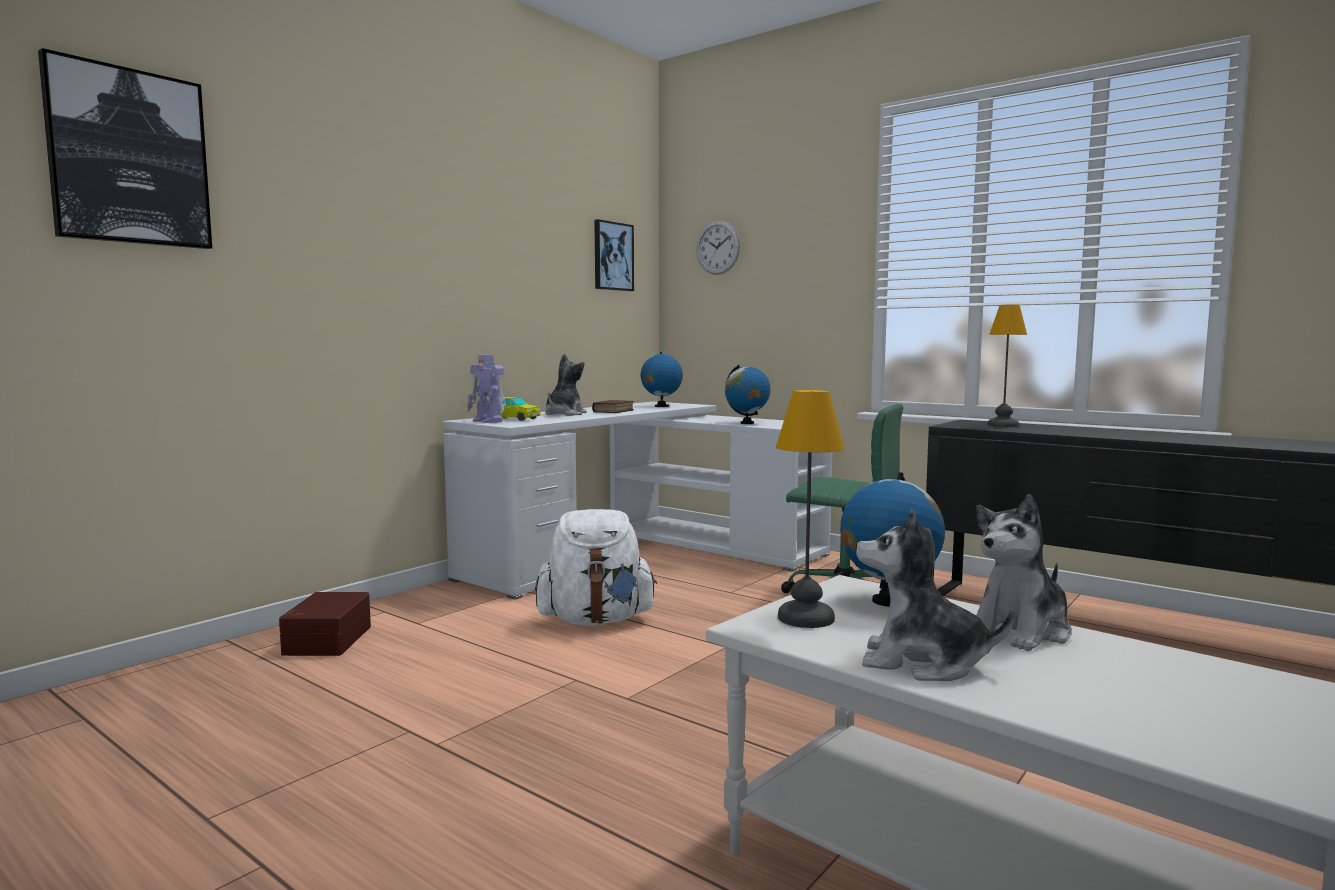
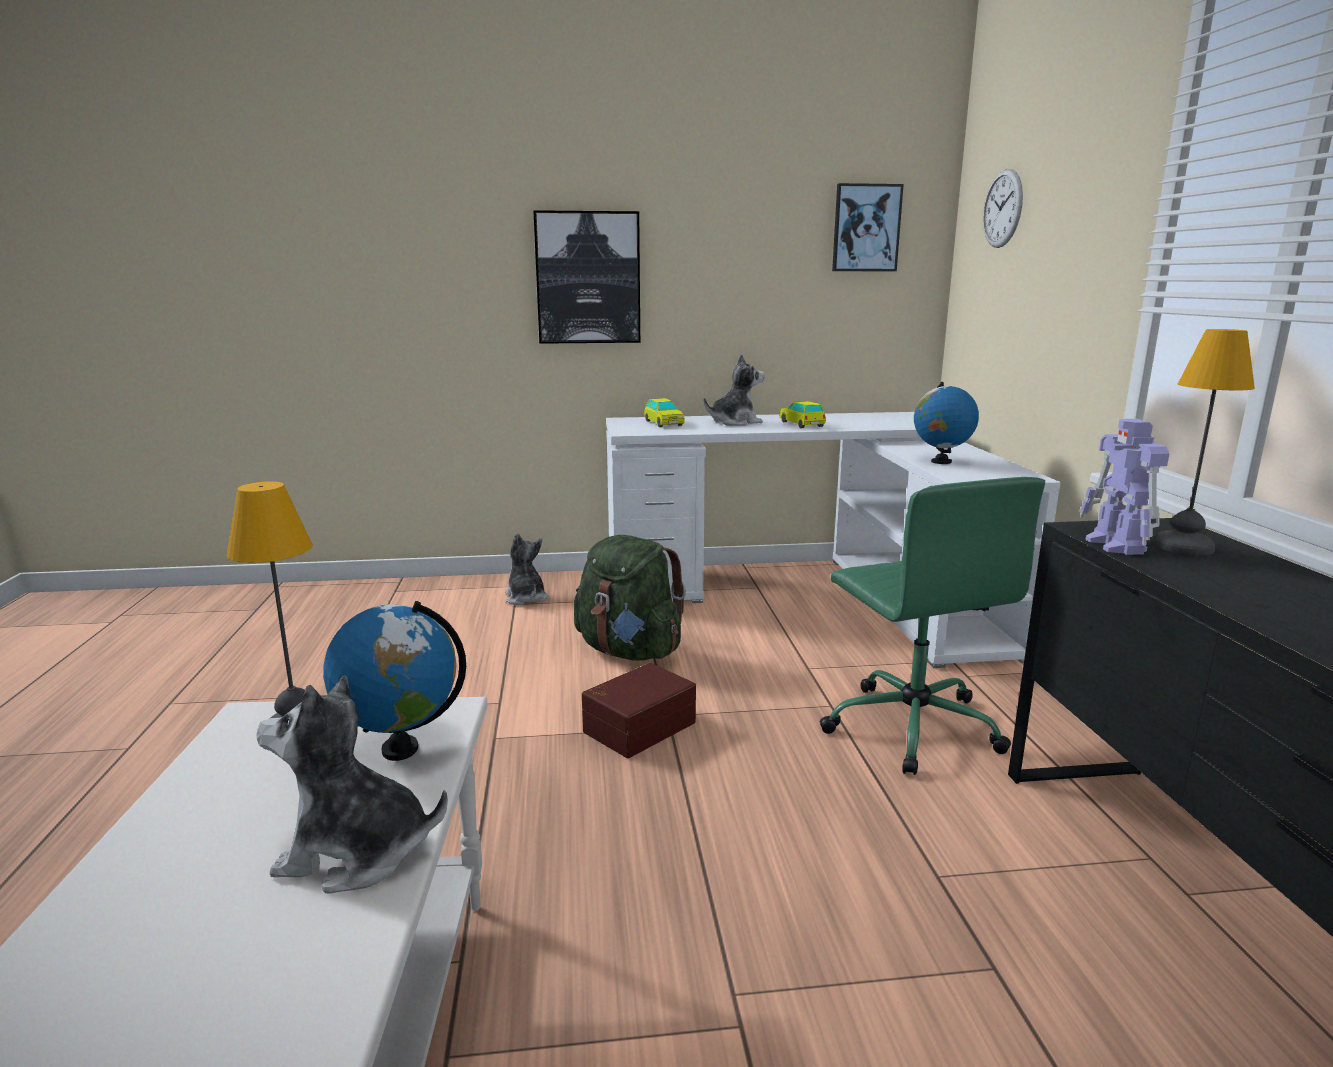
camera: 45 degrees right, 10 degrees up
(129, 157) = (313, 190): picture -> picture (588, 278)
(325, 640) = (442, 598): brown storage box -> brown storage box (637, 726)
(488, 421) = (630, 424): toy robot -> toy robot (1116, 545)
(596, 620) = (629, 651): white backpack -> green backpack
(614, 411) = (801, 424): book -> toy car
(661, 406) = (888, 422): globe -> none
(922, 663) = (187, 826): plush toy -> plush toy (525, 598)

